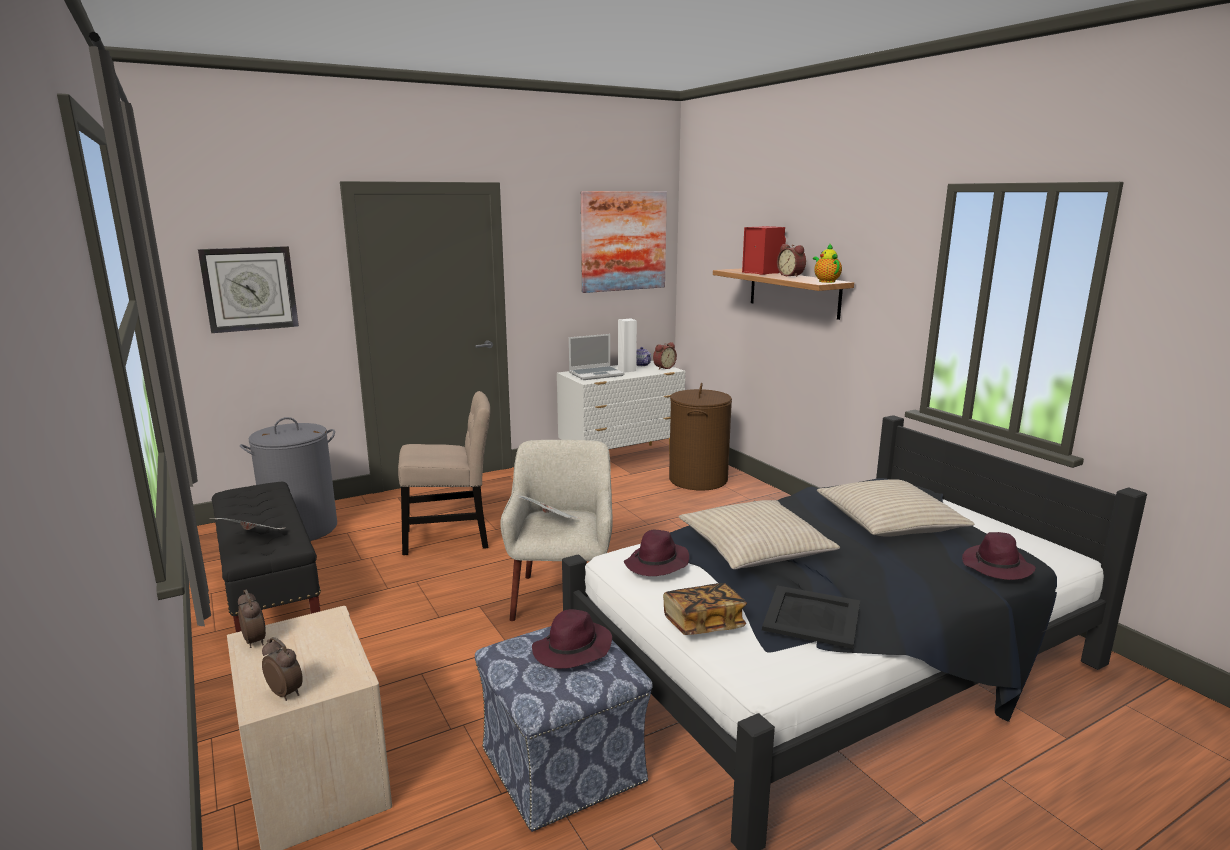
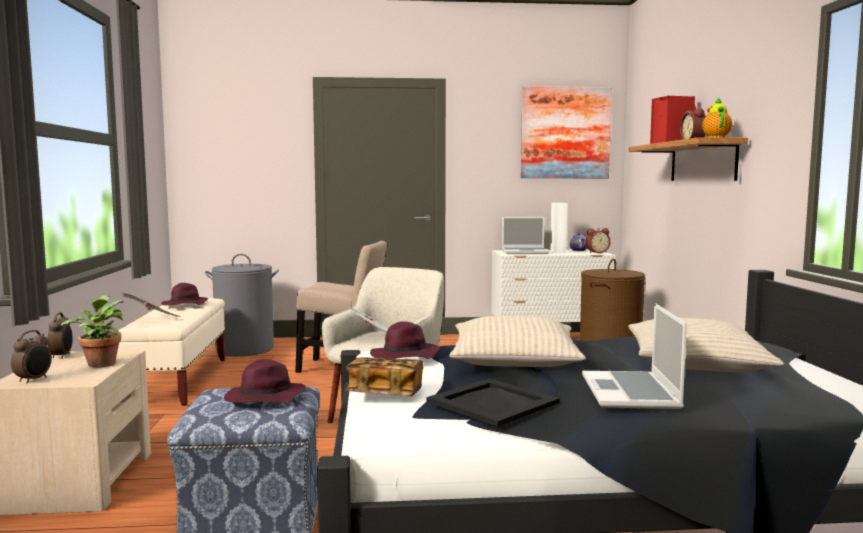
camera: 25 degrees right, 10 degrees down
(250, 289) = (238, 157): wall clock -> none
(270, 597) = (178, 381): black bench -> beige bench
(286, 693) = (34, 380): alarm clock -> alarm clock turned 45 degrees clockwise
(327, 642) = (101, 363): none -> potted plant
(897, 578) = (631, 393): none -> laptop
(997, 567) = (781, 405): purple hat -> purple hat (184, 305)

